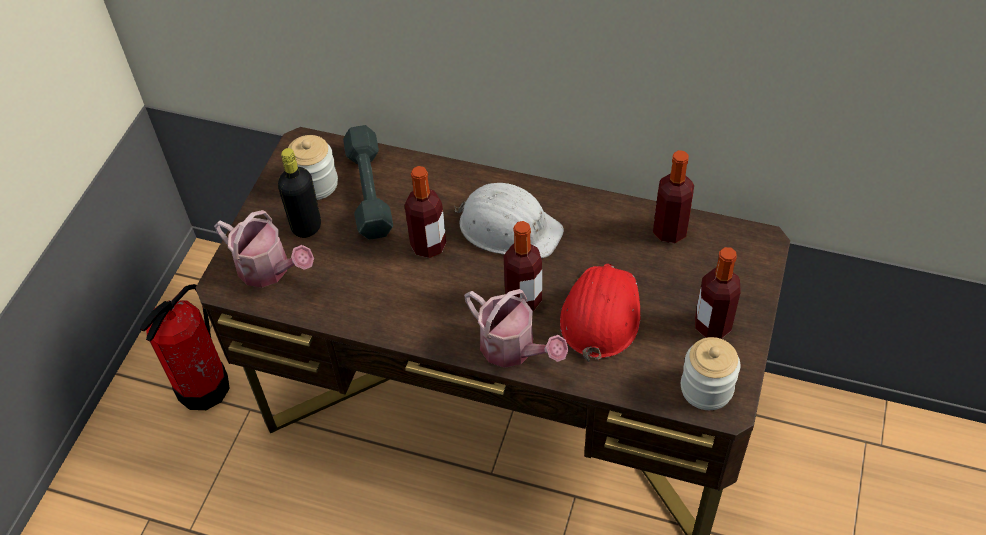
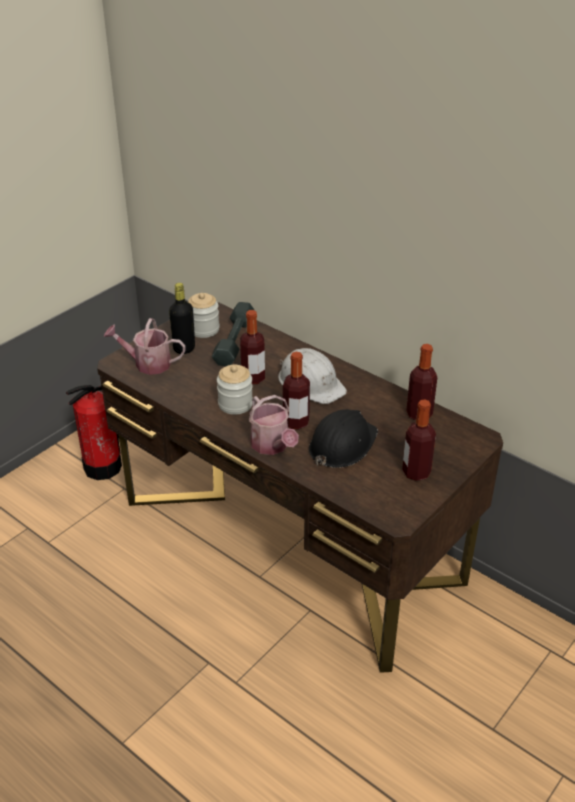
camera: 20 degrees right, 15 degrees down
(269, 270) = (147, 364): watering can -> watering can turned 135 degrees clockwise
(600, 314) = (342, 444): red hard hat -> black hard hat
(706, 388) = (389, 505): jar -> jar (235, 404)

